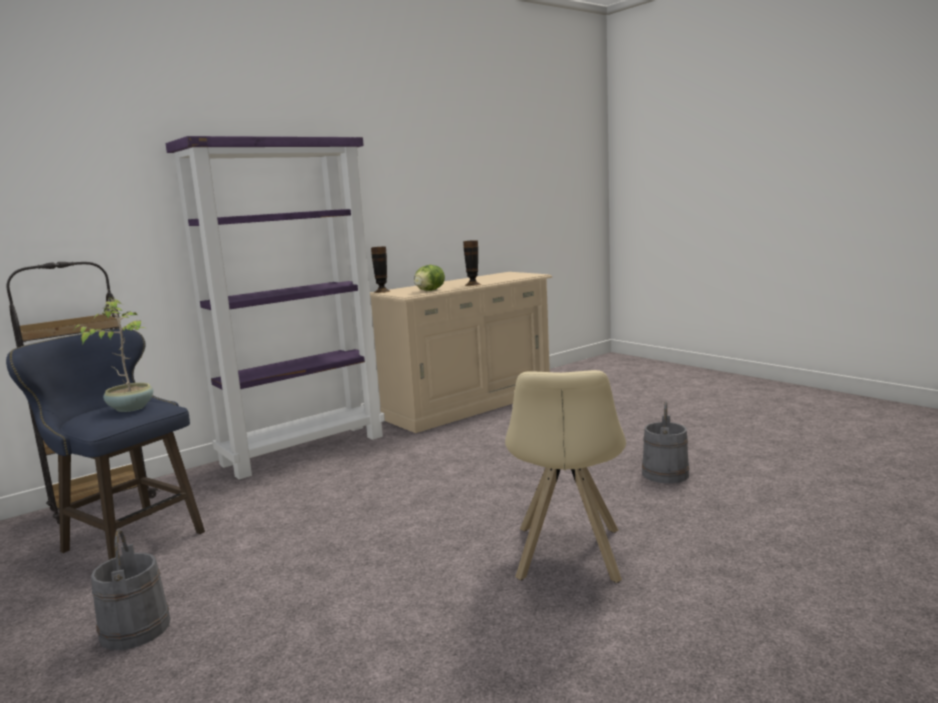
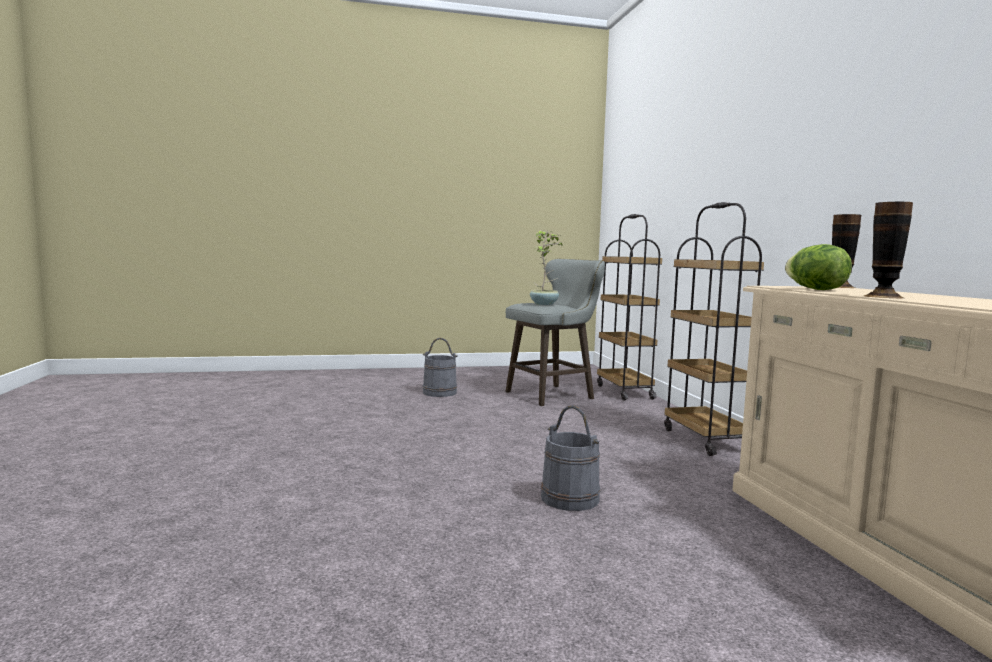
camera: 115 degrees right, 5 degrees down
(130, 540) = (552, 394): blue stool -> grey stool
(304, 449) = (705, 441): purple bookcase -> brown cart
(568, 554) = (318, 478): beige chair -> none
(665, 474) = (373, 596): grey bucket -> grey bucket (569, 498)

